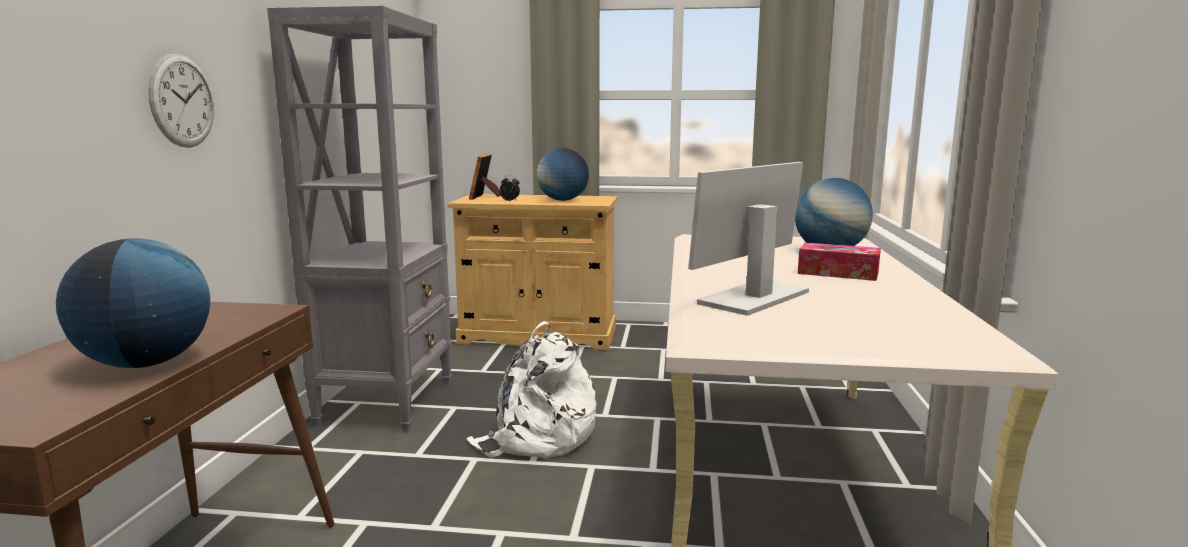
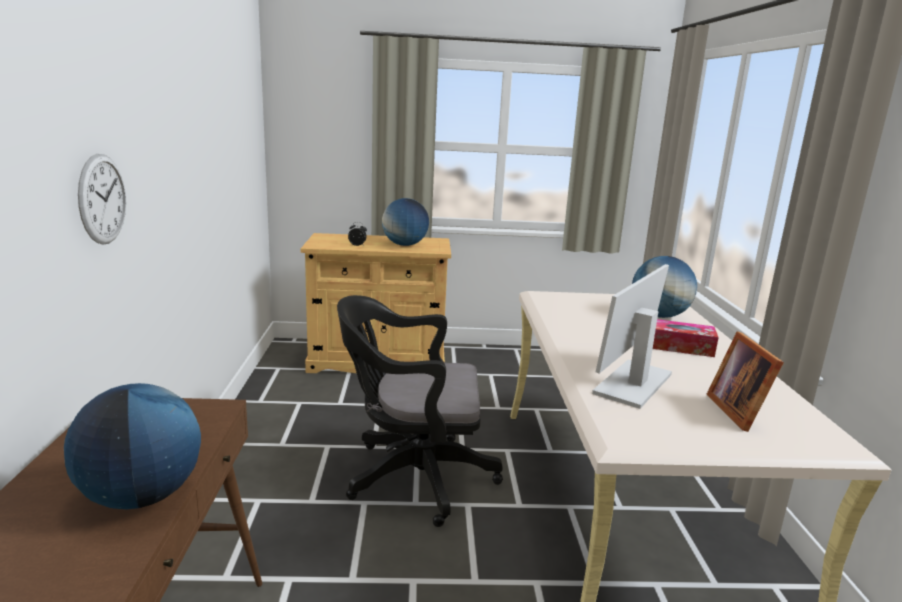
camera: 10 degrees left, 5 degrees up
(387, 402) = (264, 442): grey bookcase -> none
(485, 197) = (330, 238): picture frame -> picture frame (739, 411)
(537, 438) = (412, 477): white backpack -> black office chair

